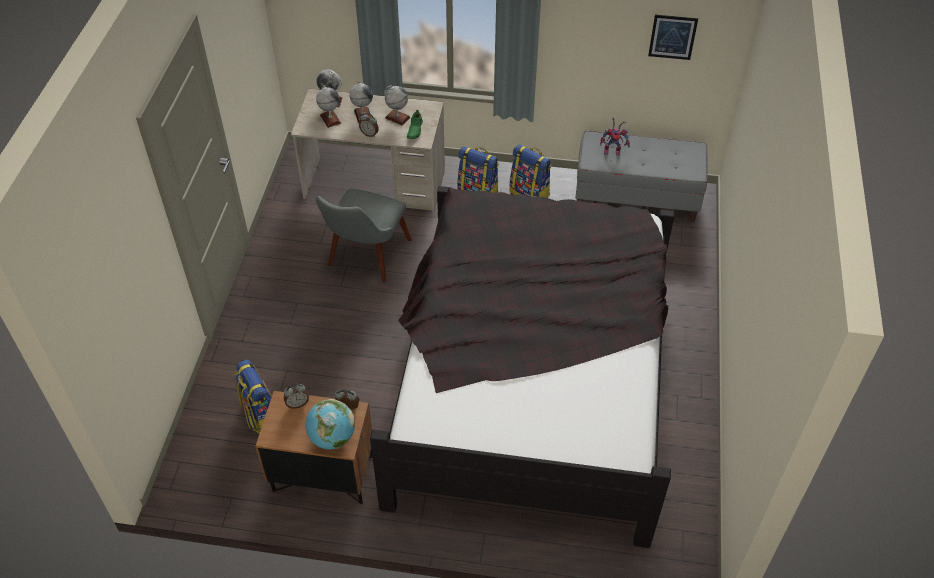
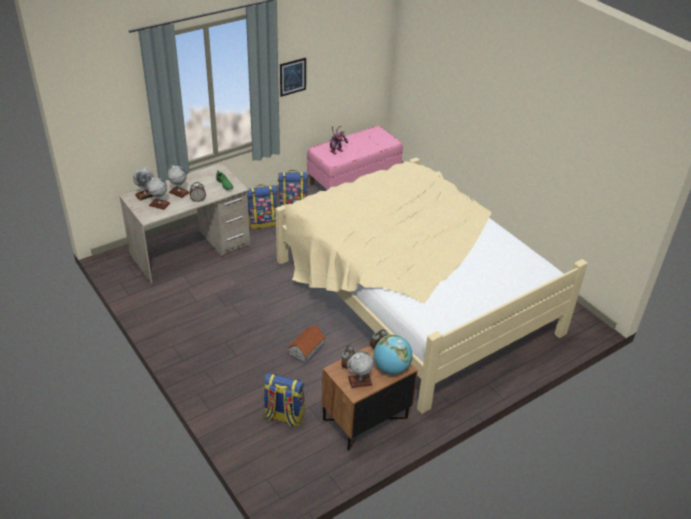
camera: 45 degrees left, 10 degrees down
(356, 362) = (306, 350): none -> toy house
(365, 259) = (238, 293): grey chair -> none
(397, 117) = (204, 183): globe -> globe (360, 381)
(531, 378) = (413, 296): black bed -> beige bed
(636, 197) = (353, 180): grey bench -> pink bench
(672, 37) = (351, 57): picture -> picture (292, 77)

